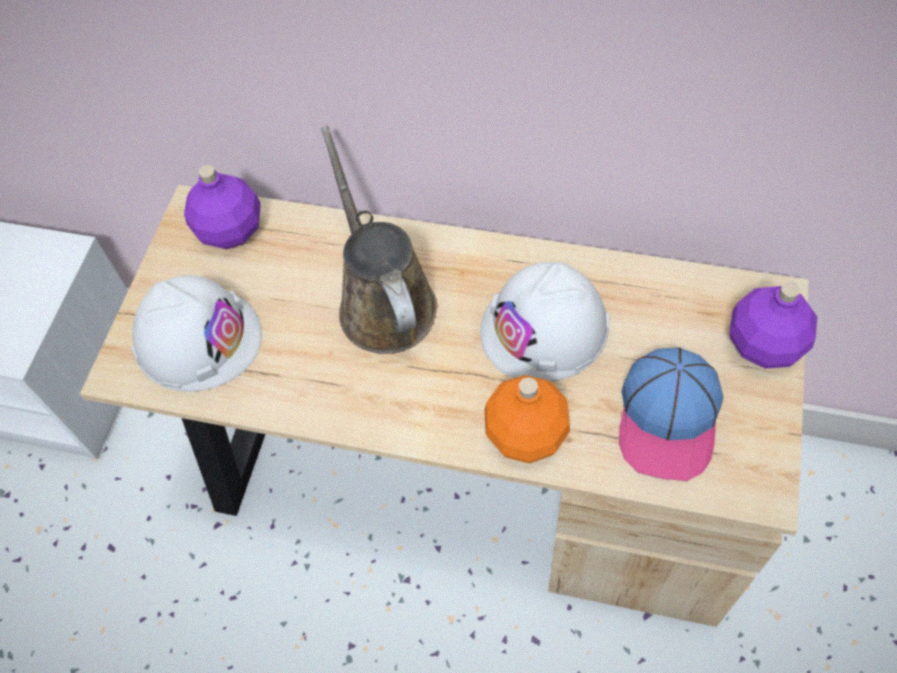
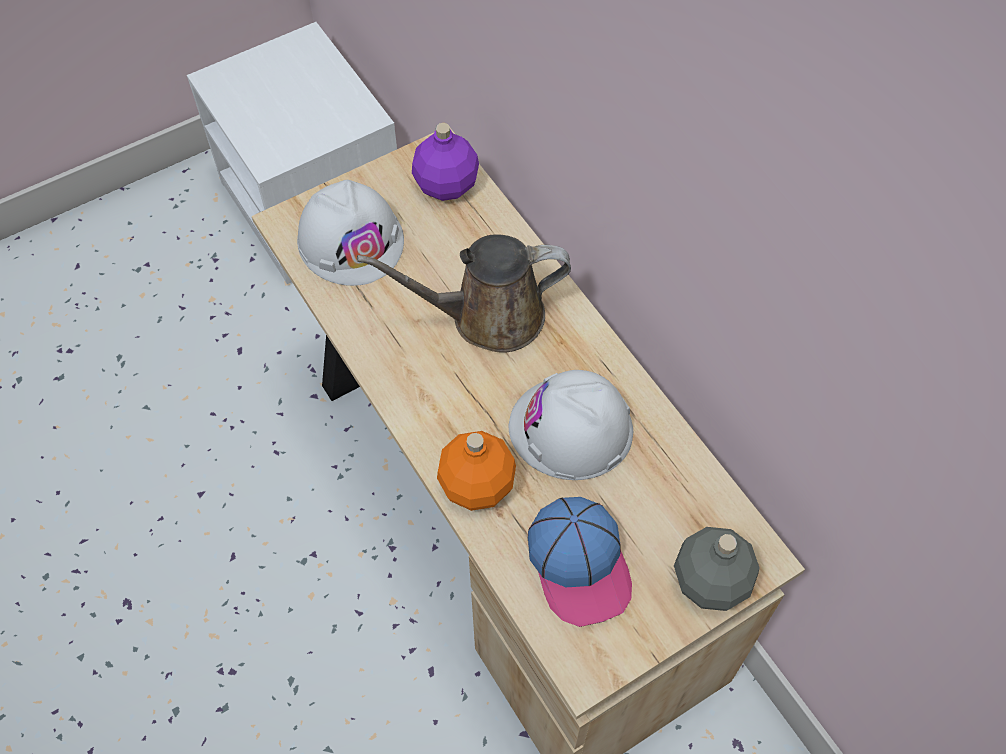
camera: 40 degrees right, 0 degrees up
(383, 301) = (488, 316): brown watering can -> brown watering can turned 120 degrees counterclockwise
(668, 419) = (580, 564): cap -> cap turned 75 degrees counterclockwise
(763, 345) = (709, 580): purple bottle -> grey bottle

